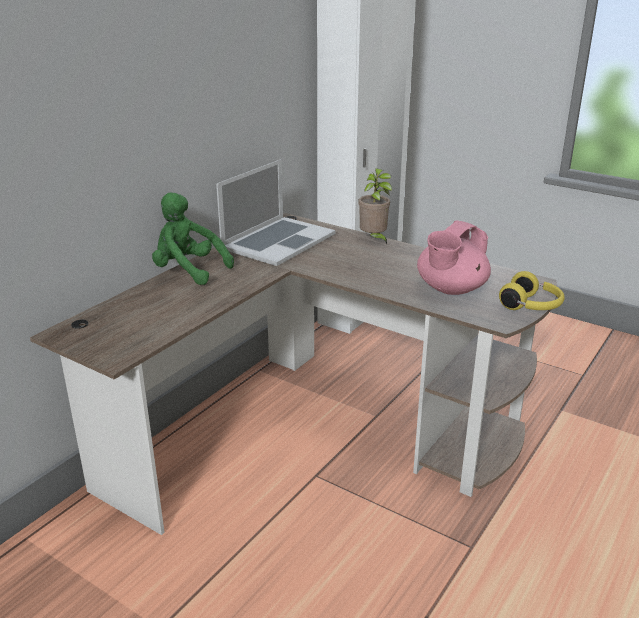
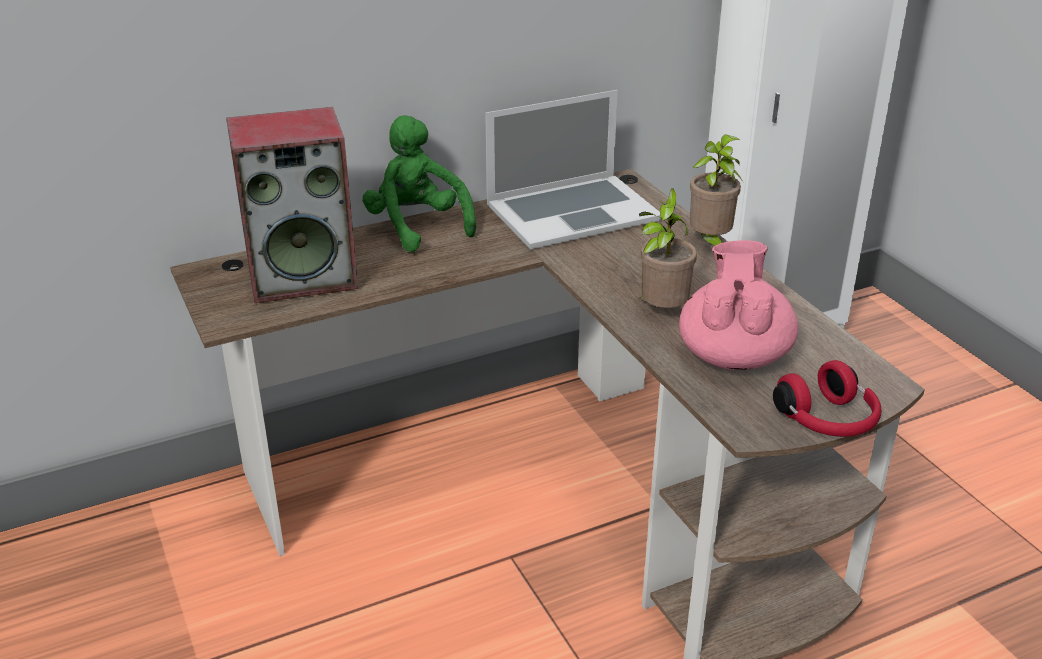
camera: 30 degrees right, 5 degrees up
(142, 316) = (304, 275): none -> speaker
(388, 279) = (661, 311): none -> potted plant
(450, 289) = (733, 355): pink teapot -> pink teapot turned 120 degrees clockwise
(531, 306) = (828, 421): yellow headphones -> red headphones

